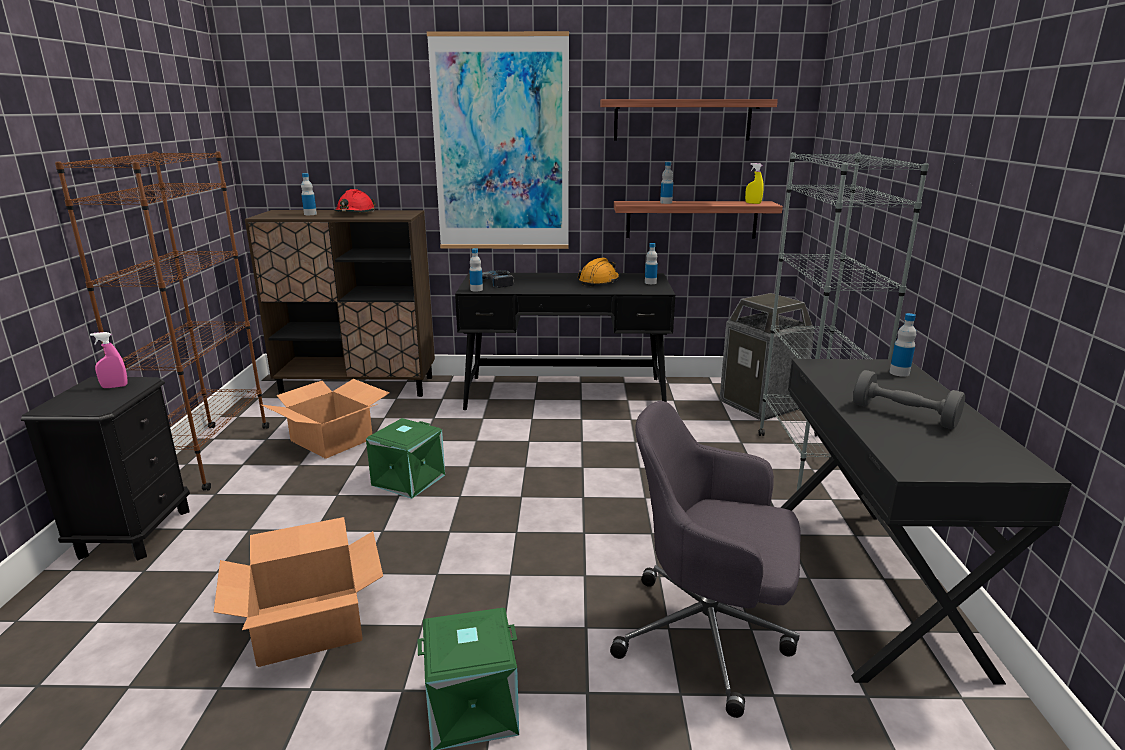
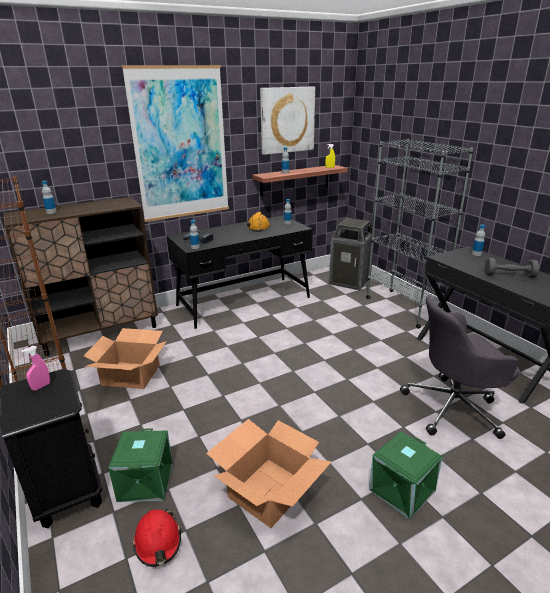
camera: 30 degrees left, 5 degrees up
(355, 213) = (86, 206): red hard hat -> red hard hat (158, 542)
(408, 479) = (216, 383): green storage box -> green storage box (145, 481)
(682, 120) = (287, 120): shelf -> picture

